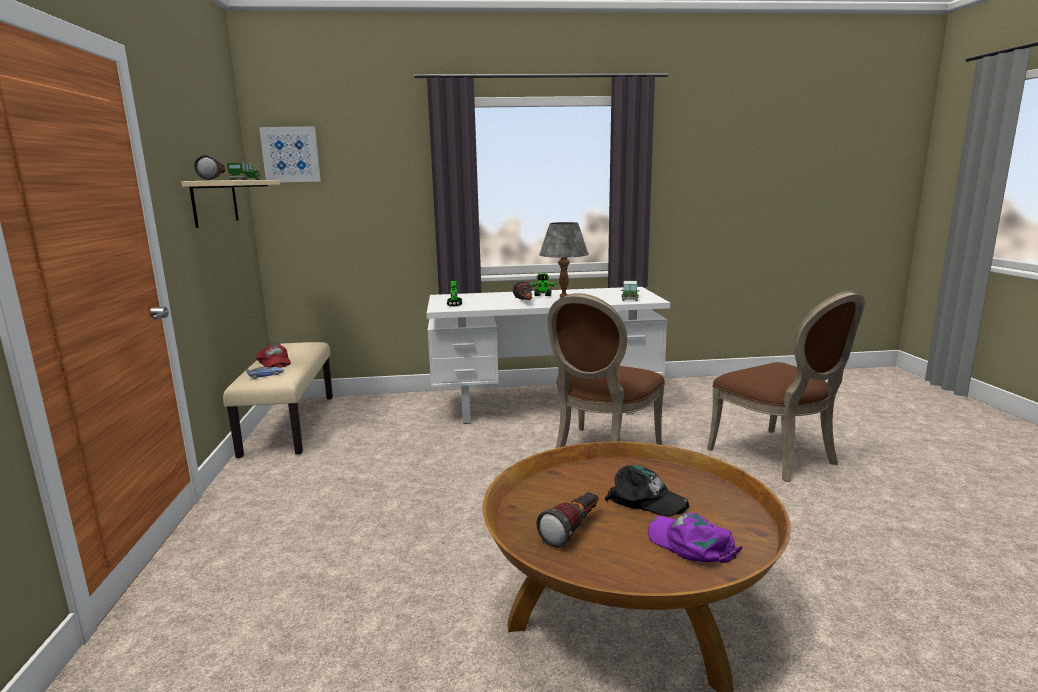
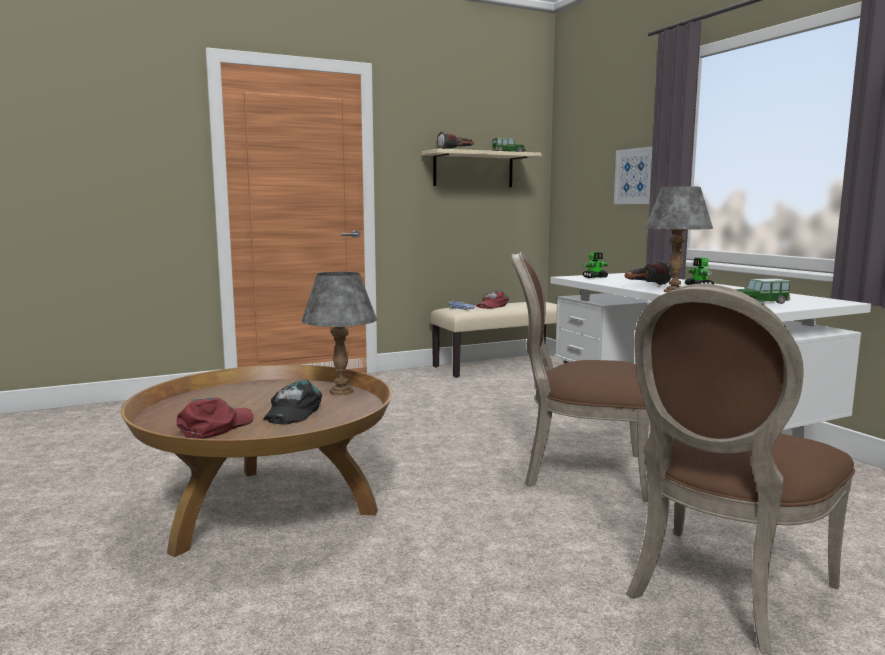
camera: 70 degrees right, 5 degrees down
(291, 154) = (574, 130): picture -> picture (636, 176)
(573, 530) = (237, 397): flashlight -> none
(580, 472) = (341, 391): none -> grey table lamp
(691, 544) = (216, 427): purple cap -> red cap

